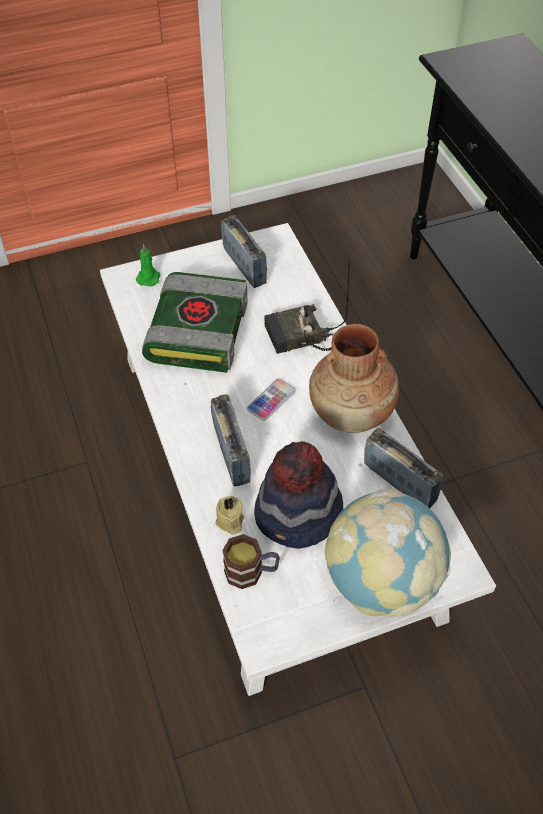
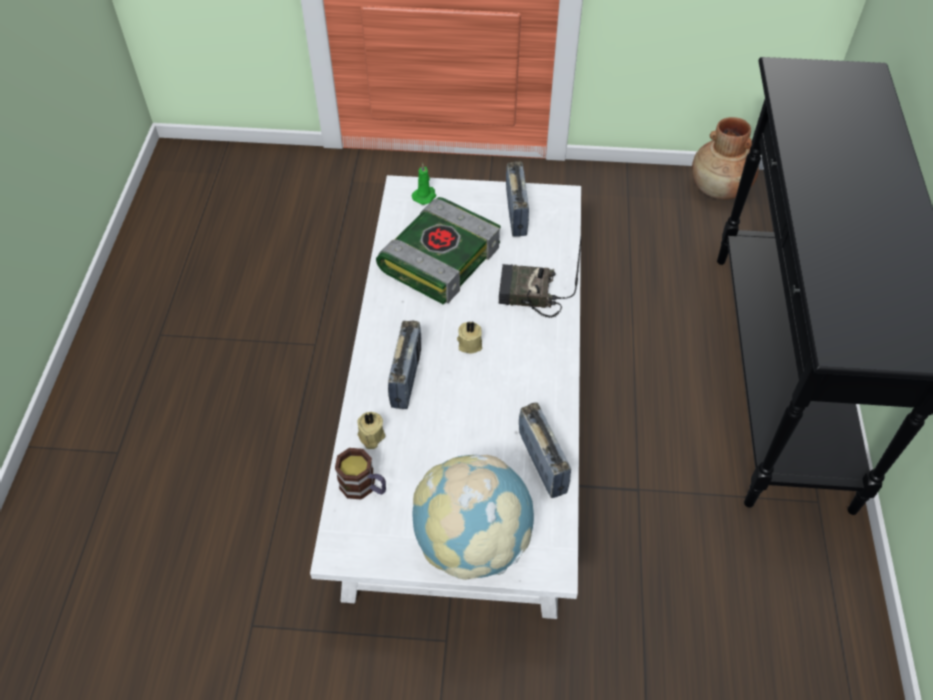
camera: 25 degrees right, 0 degrees up
(271, 400) = (469, 343): phone -> beige candle
(298, 515) = (433, 455): hat -> none
(352, 412) = (536, 382): brown vase -> brown vase (719, 189)

